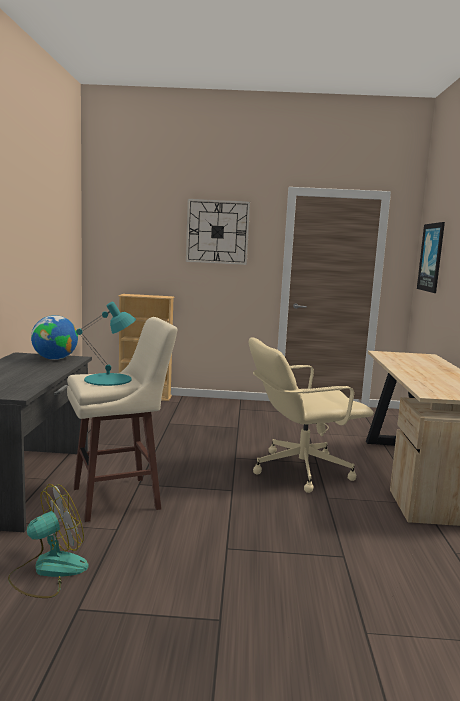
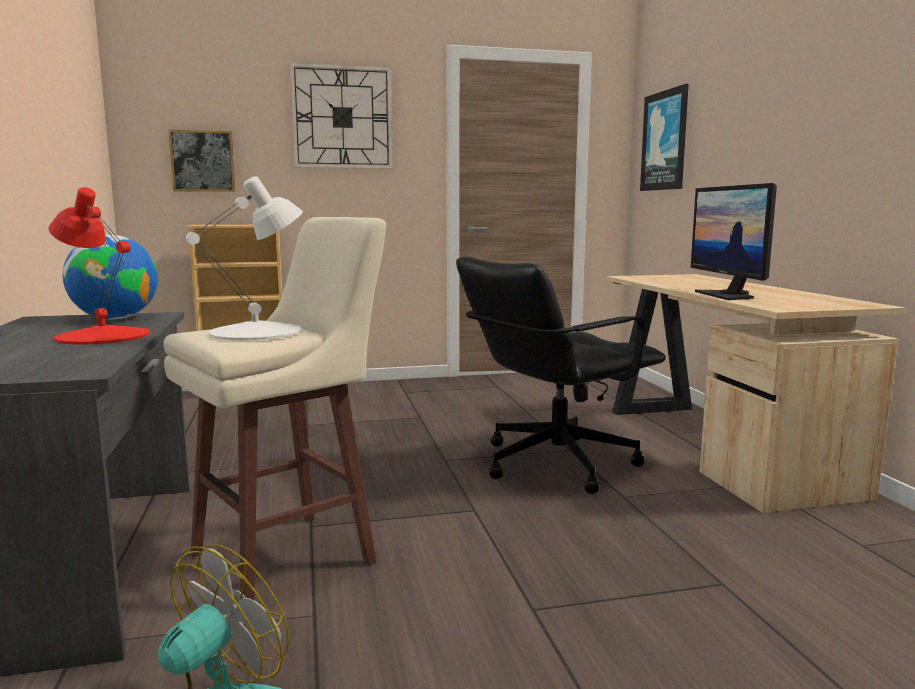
camera: 15 degrees left, 0 degrees up
(41, 371) = (103, 336): none -> red table lamp
(109, 379) = (257, 332): turquoise table lamp -> white table lamp
(132, 256) = (202, 161): none -> picture
(300, 470) = (554, 463): beige office chair -> black office chair
(416, 379) = (728, 295): none -> monitor

